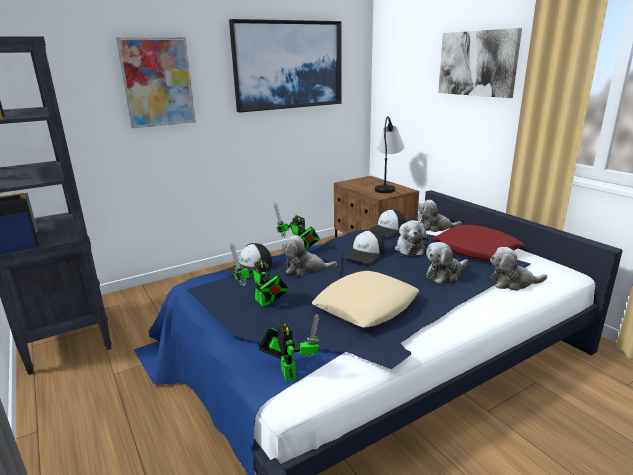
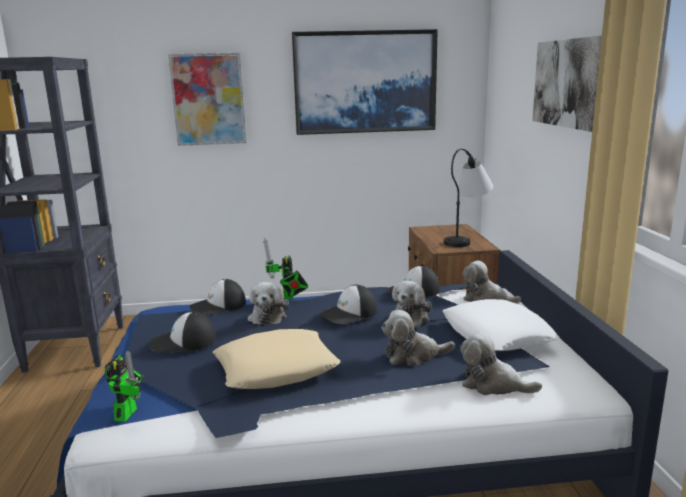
camera: 25 degrees right, 5 degrees down
(264, 302) = (183, 342): toy robot -> cap
(305, 269) = (268, 318): plush toy -> plush toy turned 120 degrees counterclockwise
(476, 249) = (497, 334): red pillow -> white pillow

